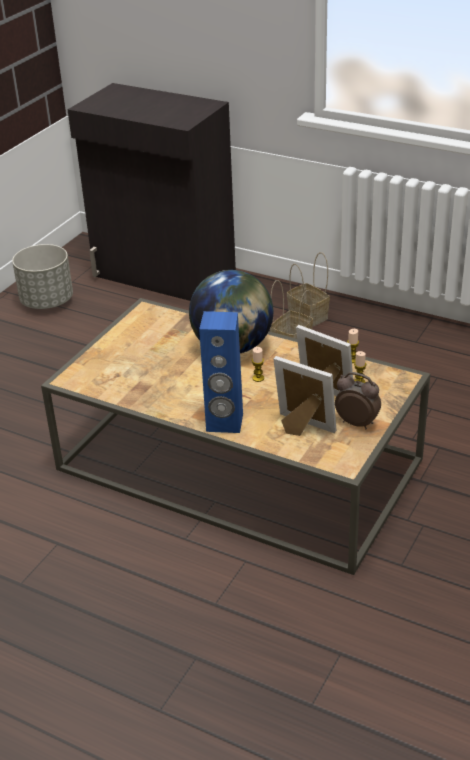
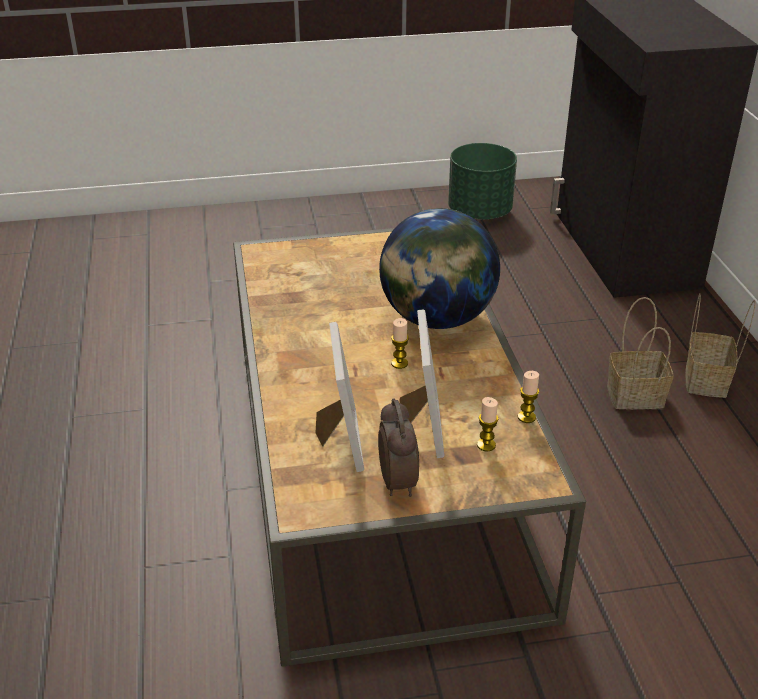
camera: 50 degrees right, 0 degrees up
(46, 301) = (479, 212): grey planter -> green planter
(224, 423) = (288, 379): blue speaker -> none

